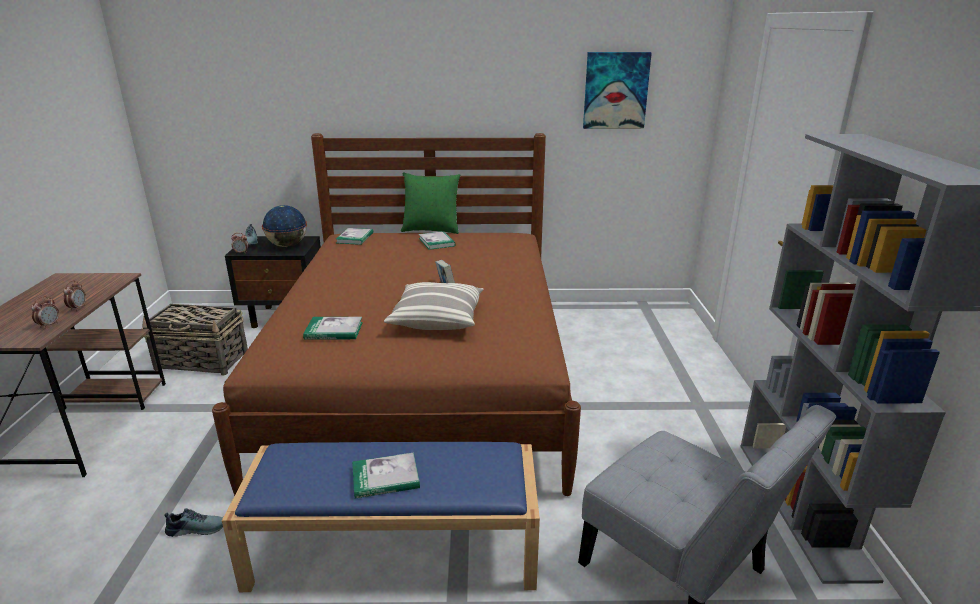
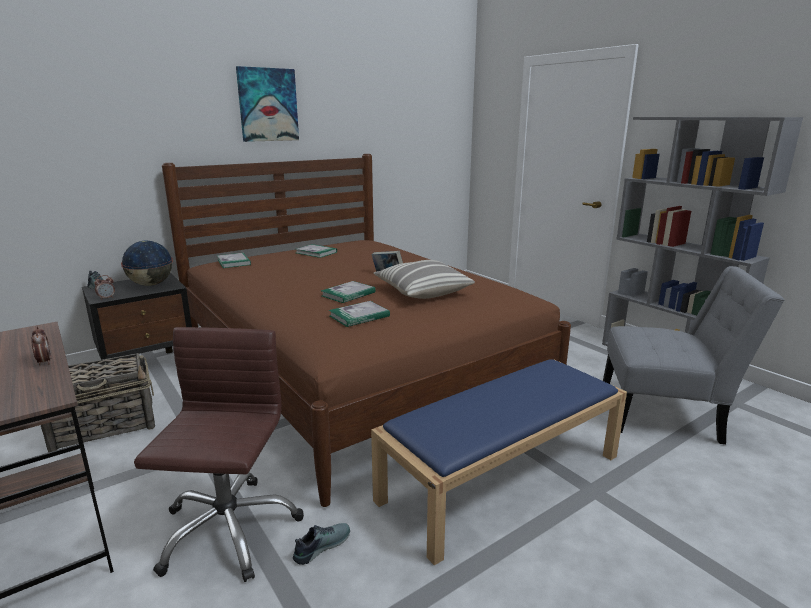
camera: 35 degrees left, 5 degrees down
(49, 325) = (40, 383): alarm clock -> none
(166, 482) = (228, 529): none -> brown office chair
(385, 478) = (516, 404): book -> book (348, 294)
(431, 230) = (289, 248): green pillow -> none
(615, 90) = (412, 118): picture -> picture (268, 105)

